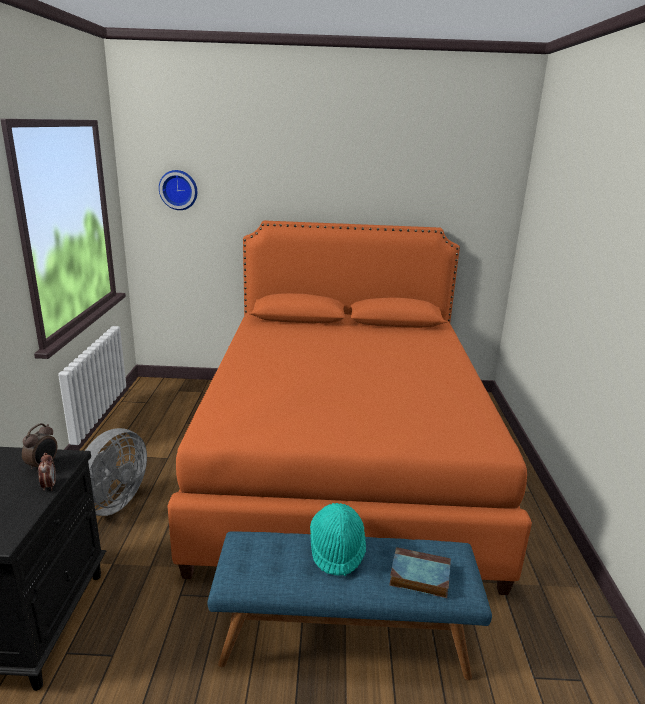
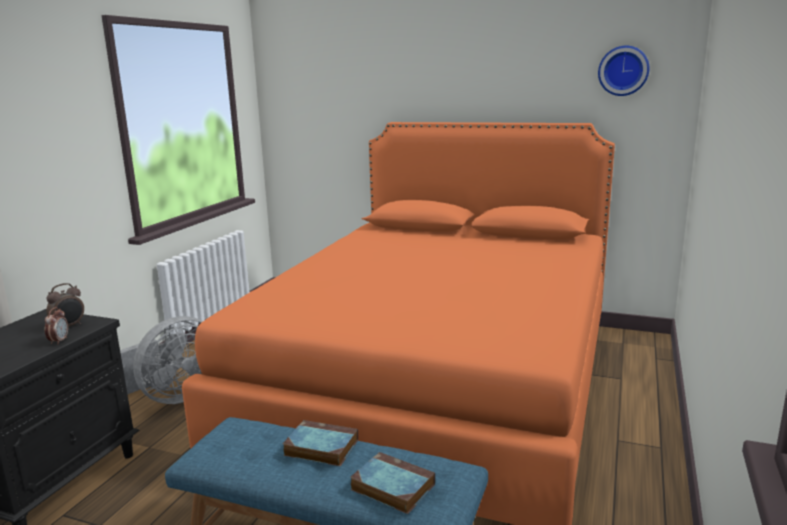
camera: 20 degrees right, 5 degrees down
(179, 190) = (310, 93): wall clock -> wall clock (623, 71)
(337, 550) = (319, 447): turquoise hat -> book

